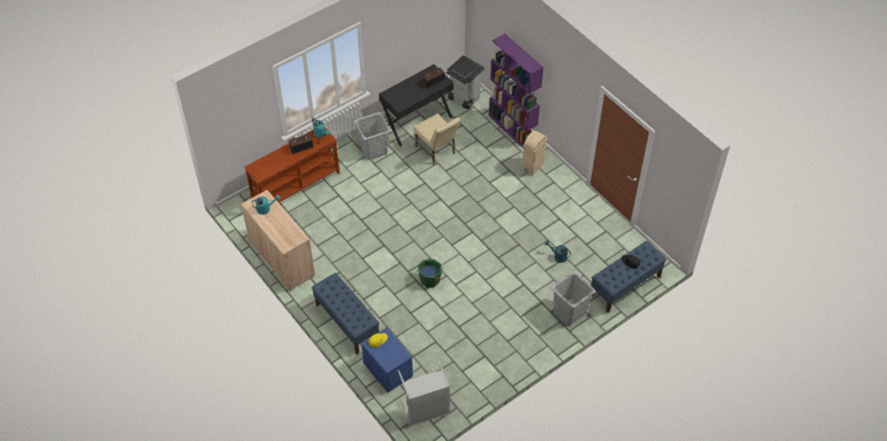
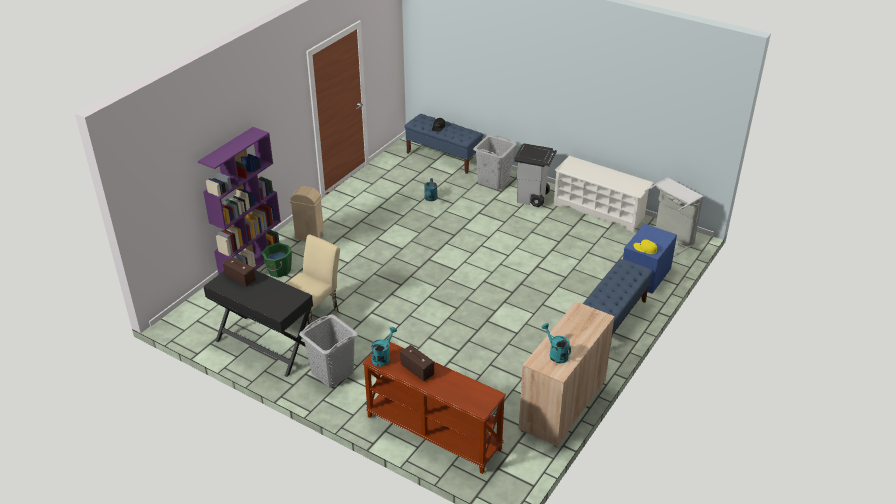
camera: 110 degrees left, 15 degrees down
(429, 279) = (513, 274): green bucket -> green bucket (278, 270)
(463, 99) = (208, 313): grey trash can -> grey trash can (532, 198)
(491, 376) = (599, 211): none -> white shoe rack

